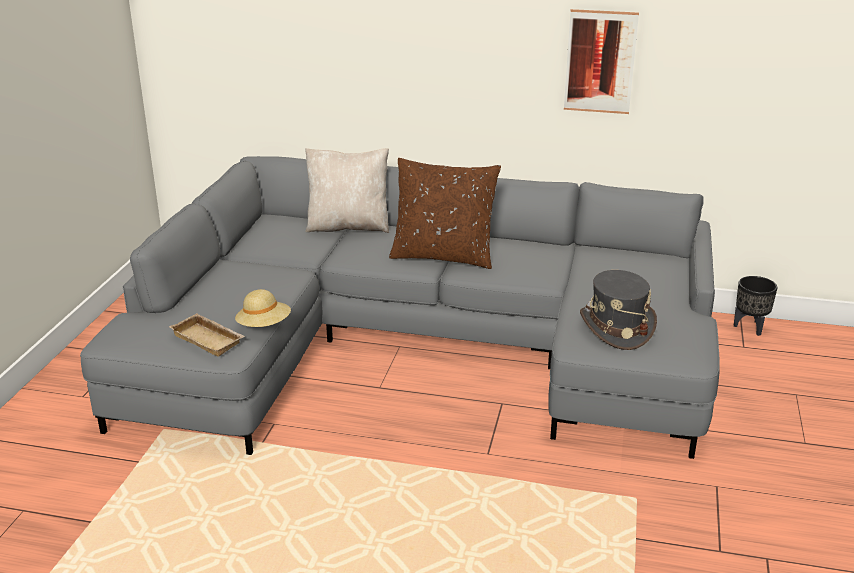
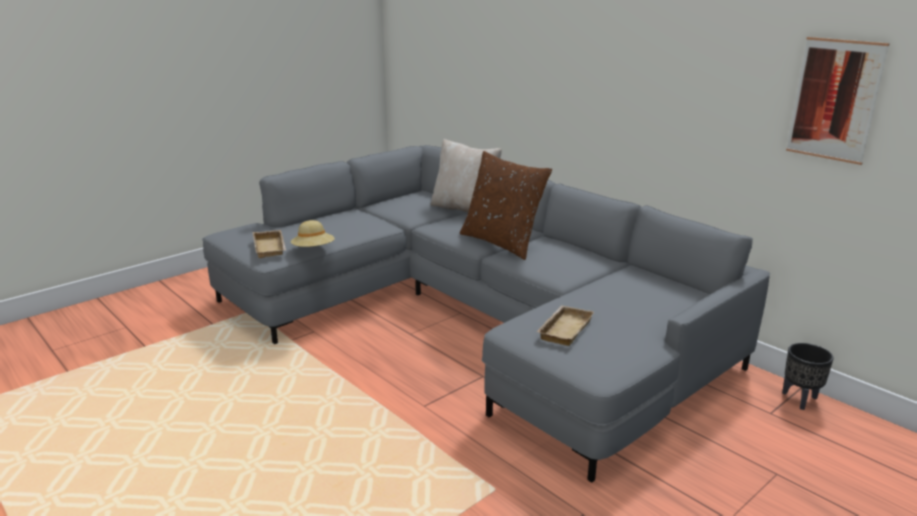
camera: 35 degrees right, 5 degrees down
(600, 62) = (682, 91): picture -> picture (834, 100)
(616, 328) = (563, 329): grey hat -> beige tray

